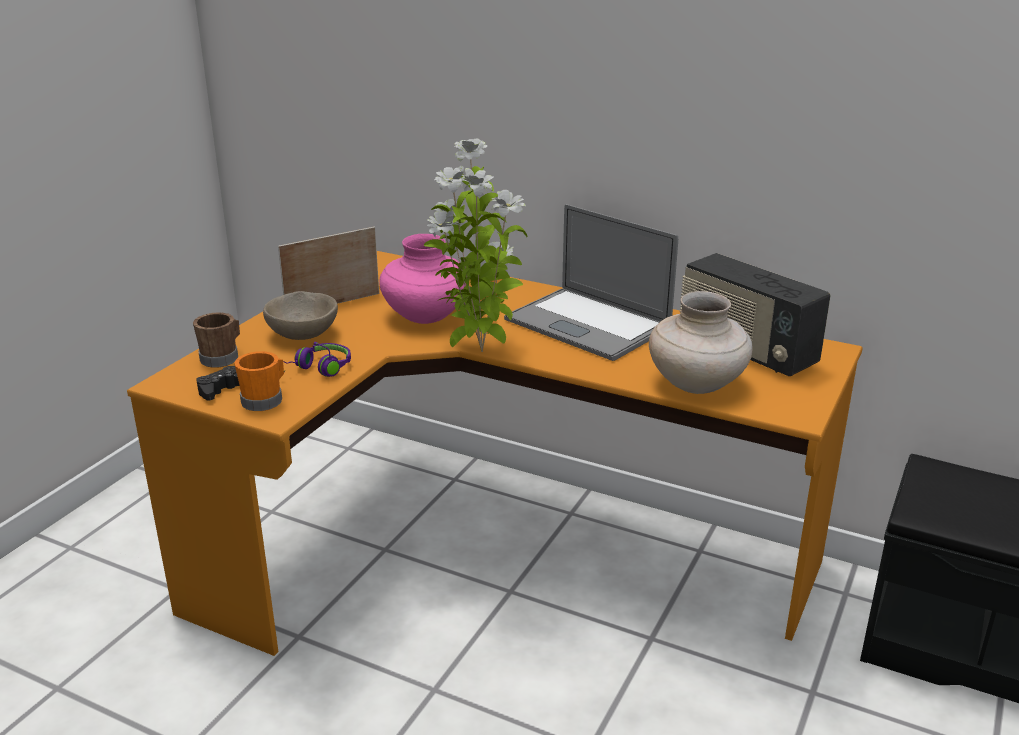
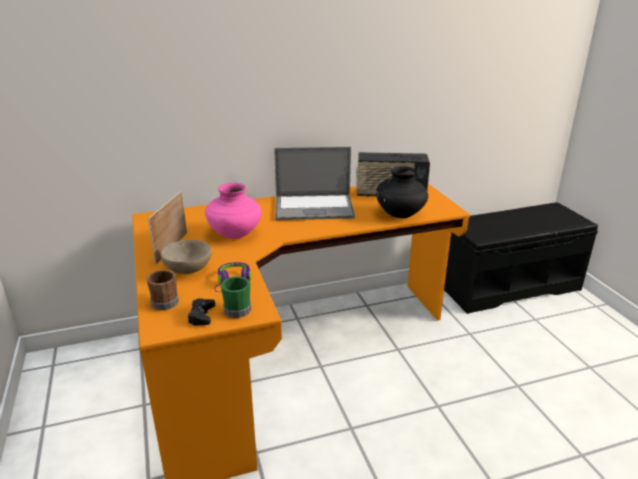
camera: 45 degrees left, 0 degrees up
(265, 399) = (237, 308): orange mug -> green mug
(478, 352) = (294, 239): potted plant -> none
(696, 384) = (400, 214): beige vase -> black vase

